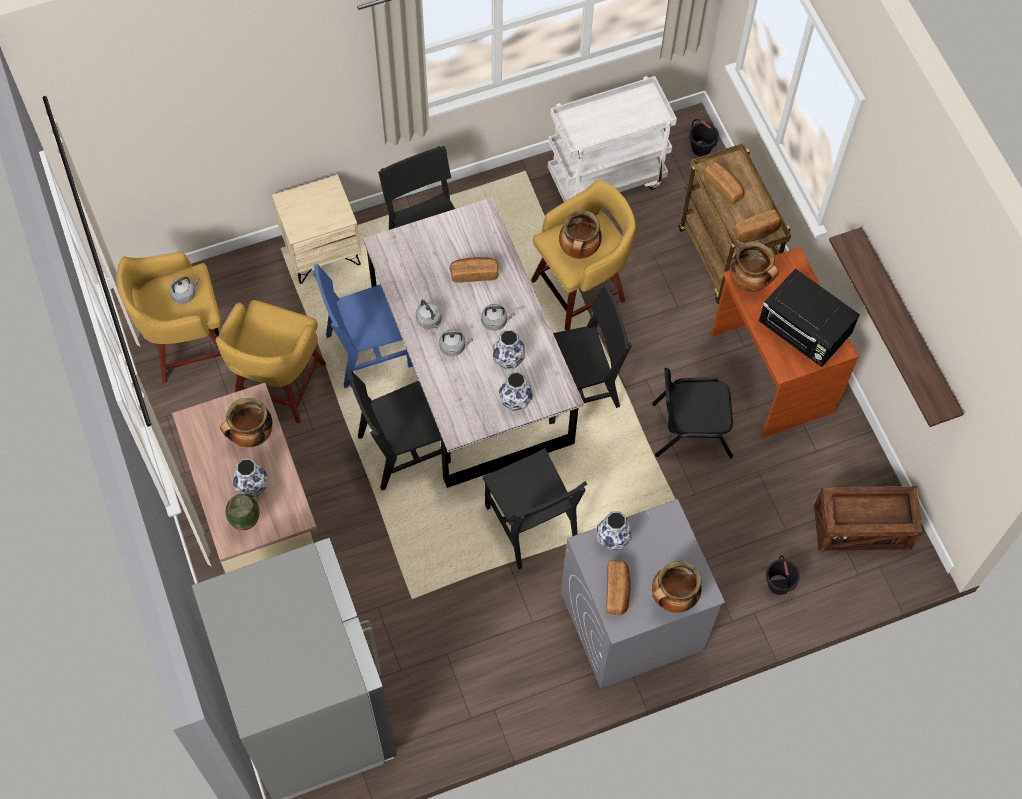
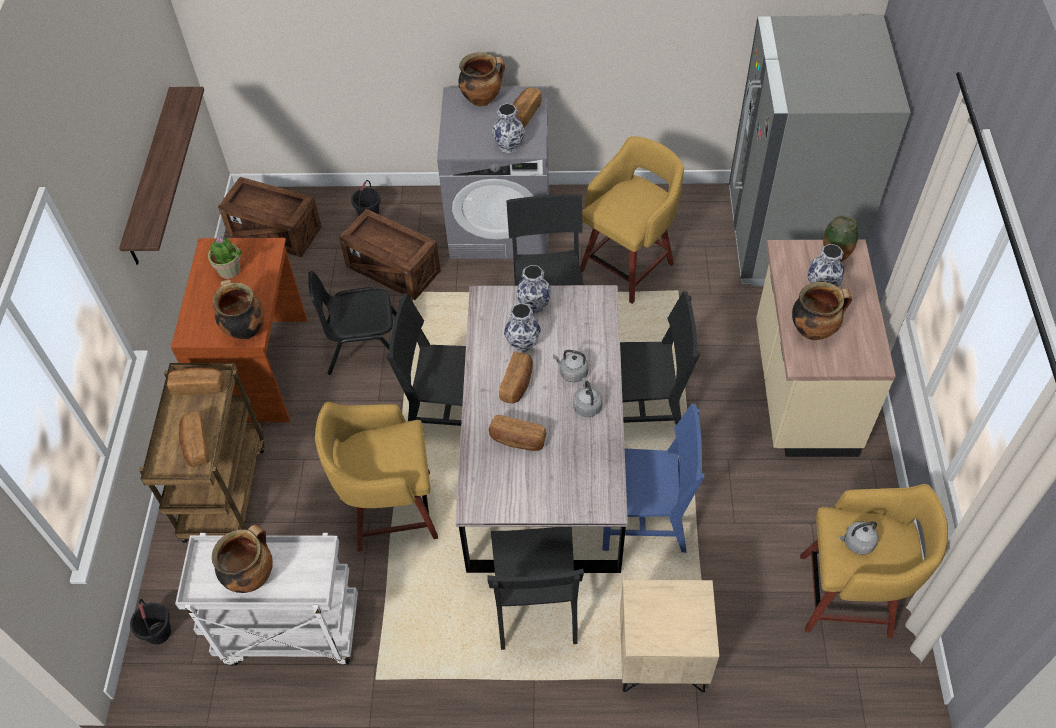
camera: 155 degrees left, 10 degrees down
(278, 385) = (753, 515): yellow stool -> yellow stool (629, 265)
(496, 321) = (517, 384): grey kettle -> bread
(579, 250) = (388, 446): cooking pot -> cooking pot (251, 575)
(691, 429) = (364, 345): black chair -> black chair turned 150 degrees clockwise
(713, 524) = (393, 269): none -> crate
(804, 332) = (229, 270): black microwave -> potted plant

